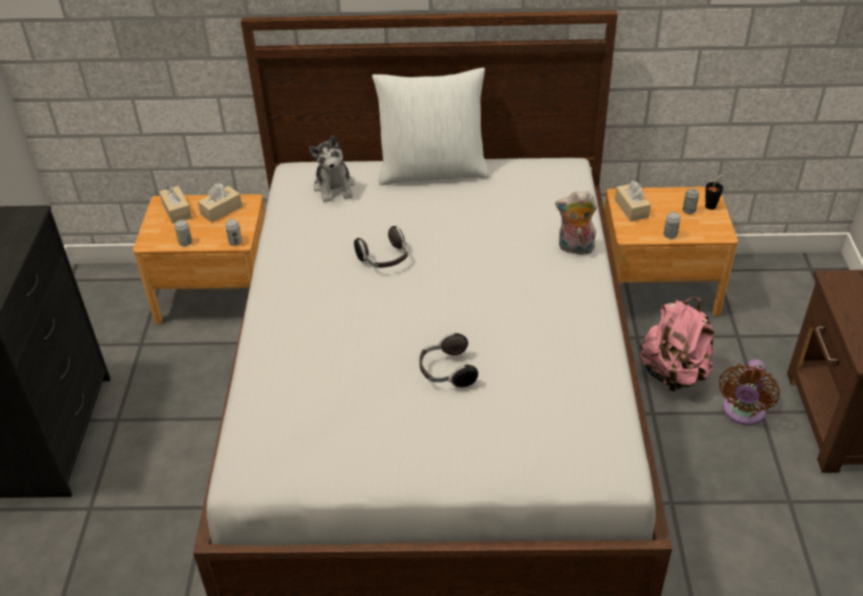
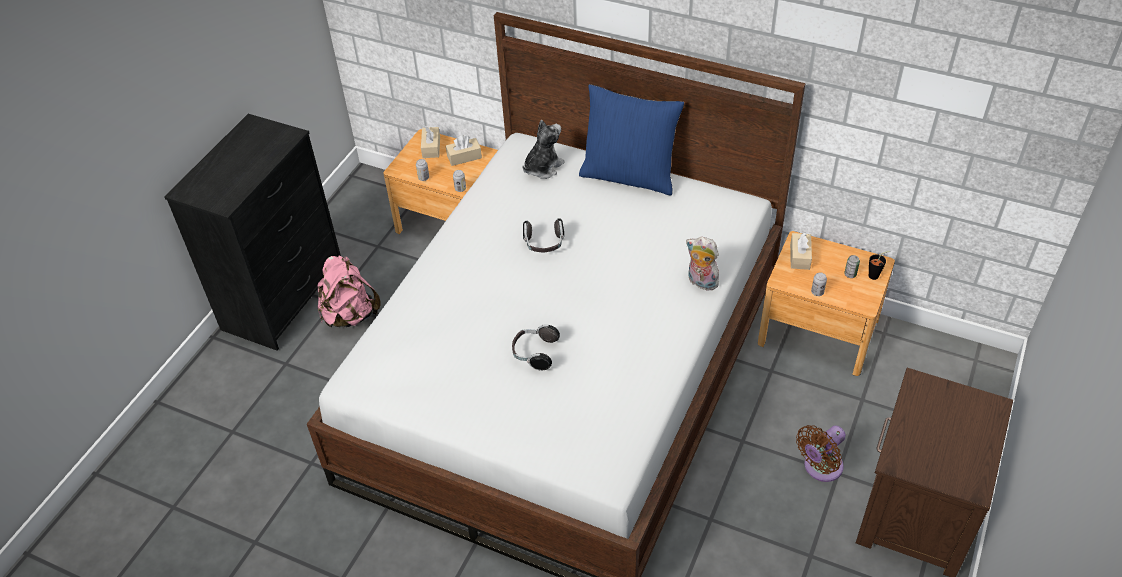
camera: 25 degrees right, 5 degrees up
(334, 187) = (543, 167): plush toy -> plush toy turned 150 degrees counterclockwise
(433, 171) = (629, 175): white pillow -> blue pillow
(673, 374) = (782, 413): pink backpack -> pink backpack (350, 315)

